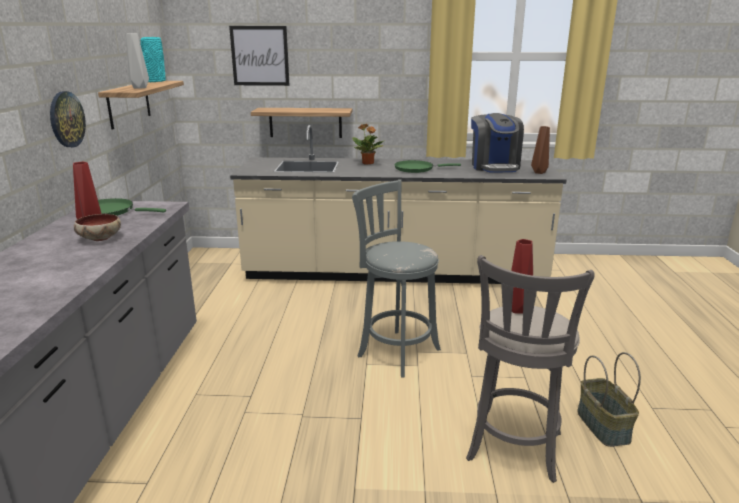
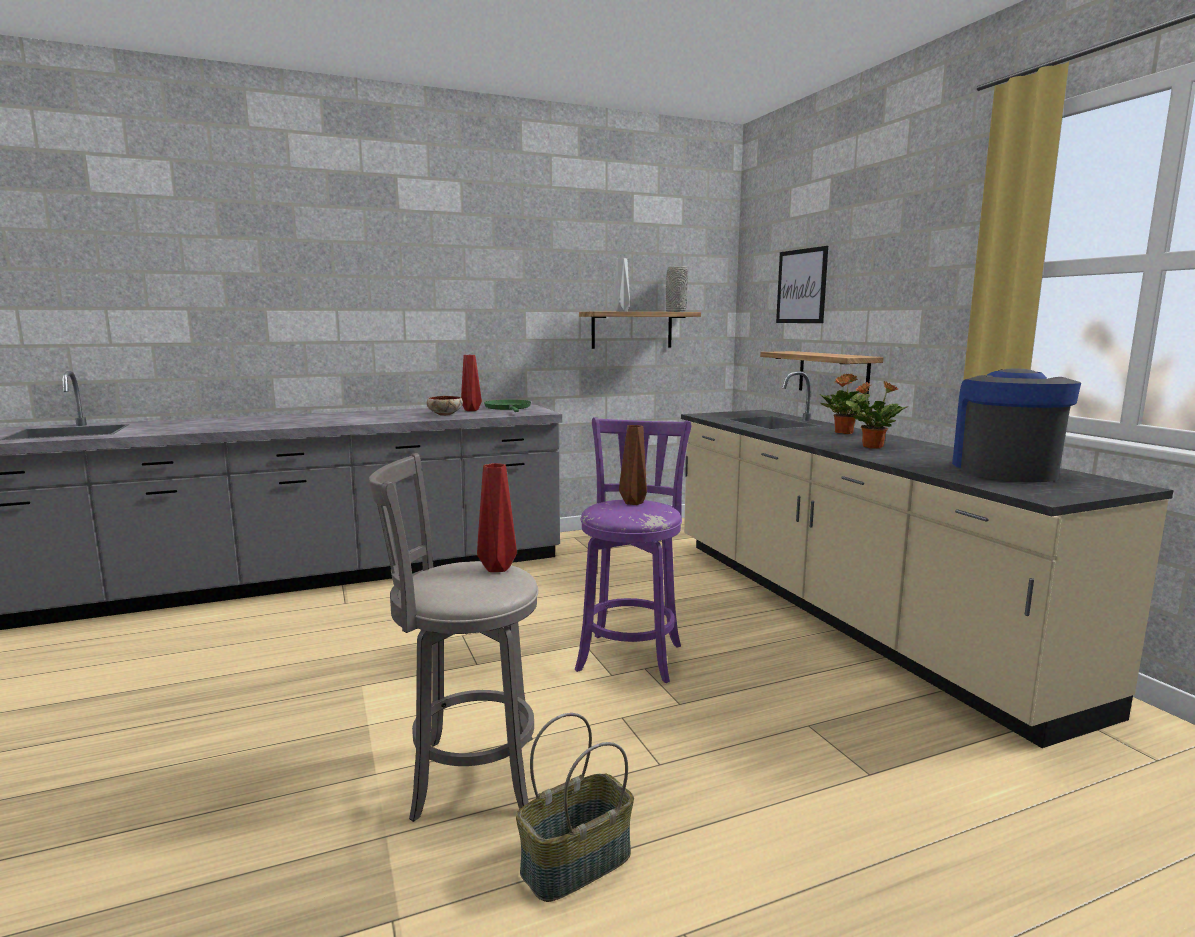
camera: 65 degrees right, 10 degrees down
(66, 119) = (522, 328): wall clock -> none
(155, 81) = (675, 311): turquoise vase -> grey vase
(395, 351) = (631, 655): grey stool -> purple stool
(417, 169) = (871, 447): green frying pan -> potted plant
(494, 166) = (1004, 470): coffee machine -> coffee machine turned 135 degrees clockwise
(539, 172) = (1048, 491): brown vase -> brown vase (634, 502)

